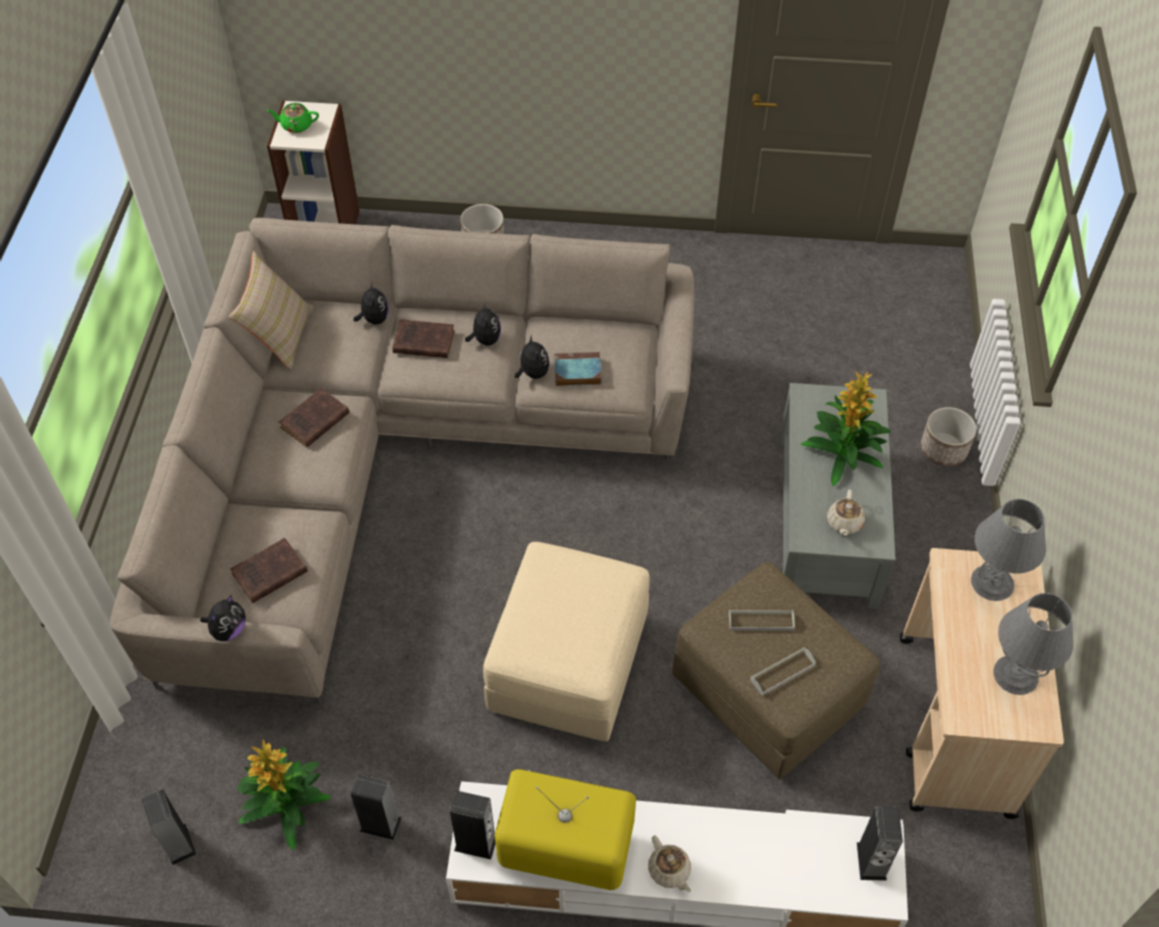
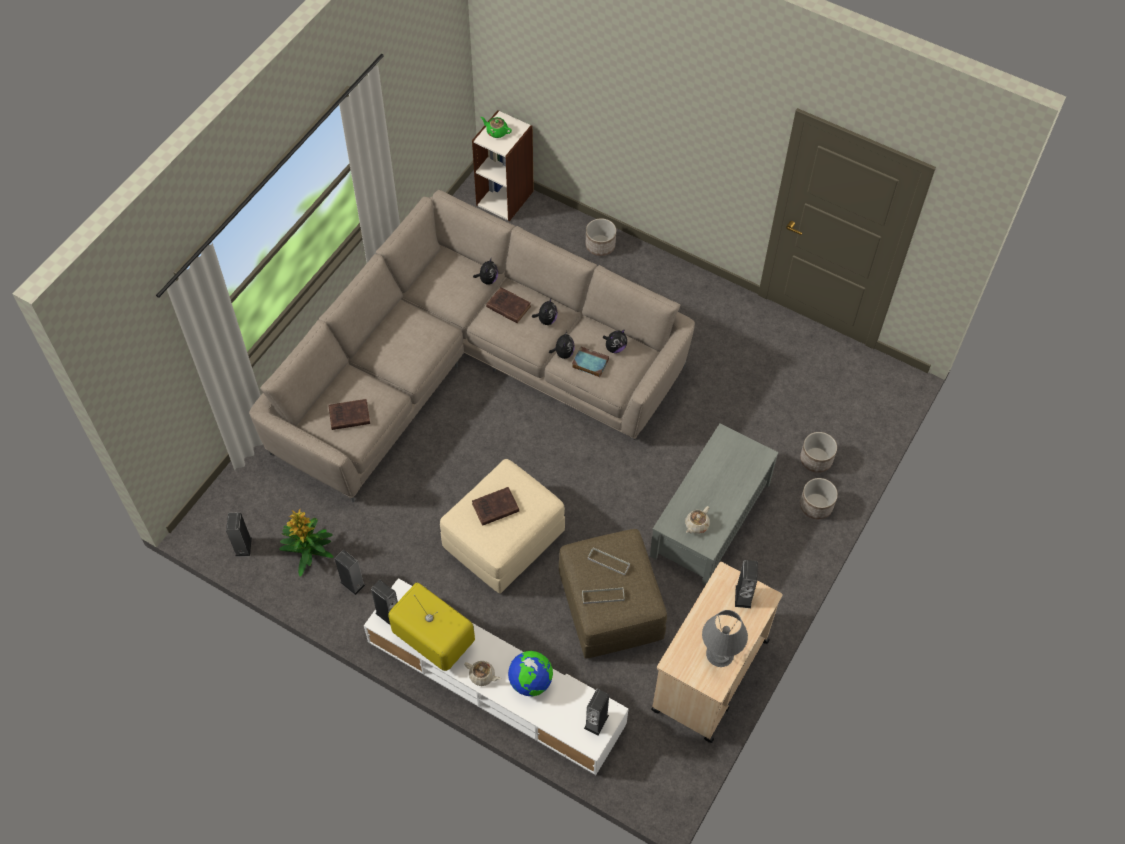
camera: 25 degrees right, 5 degrees up
(228, 630) = (308, 440): plush toy -> plush toy (615, 348)
(279, 335) = (426, 269): beige pillow -> none
(313, 421) = (418, 333): brown book -> brown book (494, 508)
(669, 871) = (482, 676): beige teapot -> beige teapot turned 60 degrees counterclockwise
(744, 846) = (531, 682): none -> globe
(843, 453) = (724, 482): potted plant -> none
(906, 395) = (815, 460): none -> planter
(992, 582) = (743, 596): grey table lamp -> speaker

